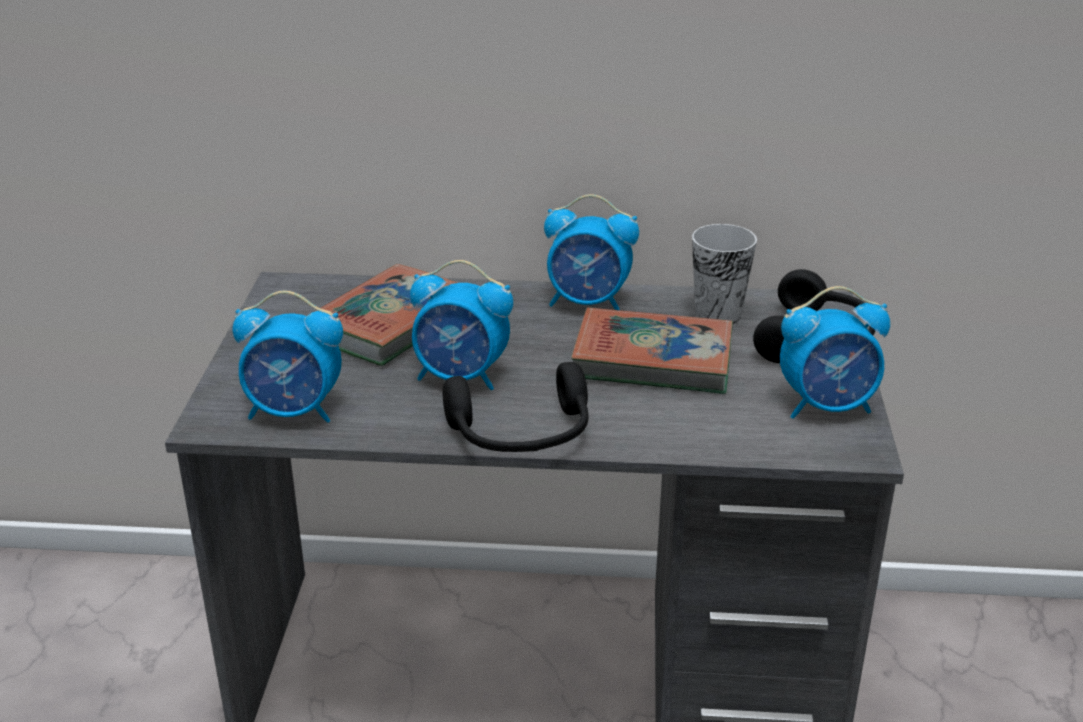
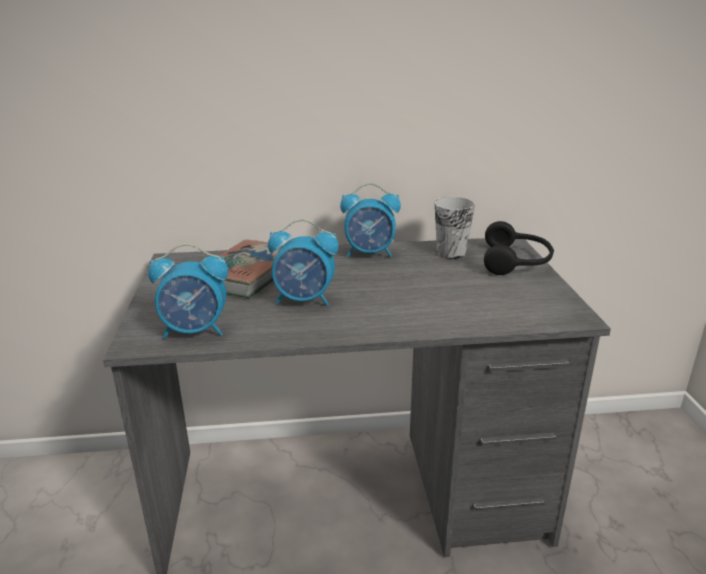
camera: 10 degrees left, 5 degrees down
(522, 435) = (357, 330): black headphones -> none
(653, 360) = (423, 280): book -> none
(827, 407) = (543, 295): alarm clock -> none

